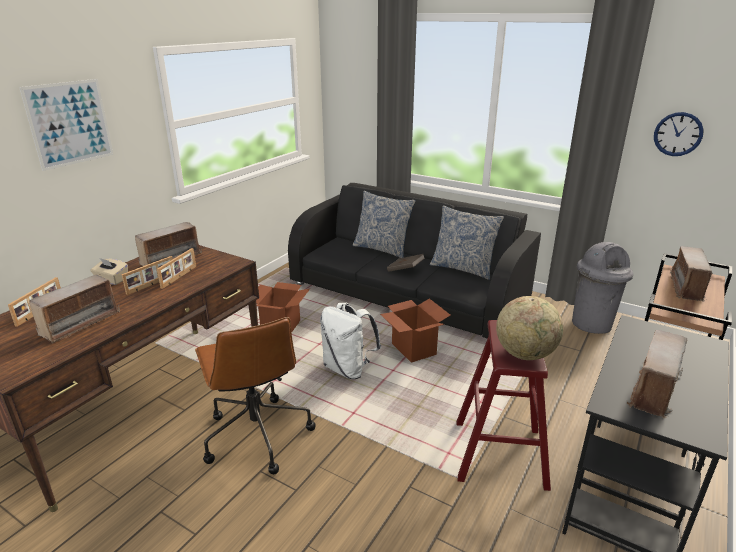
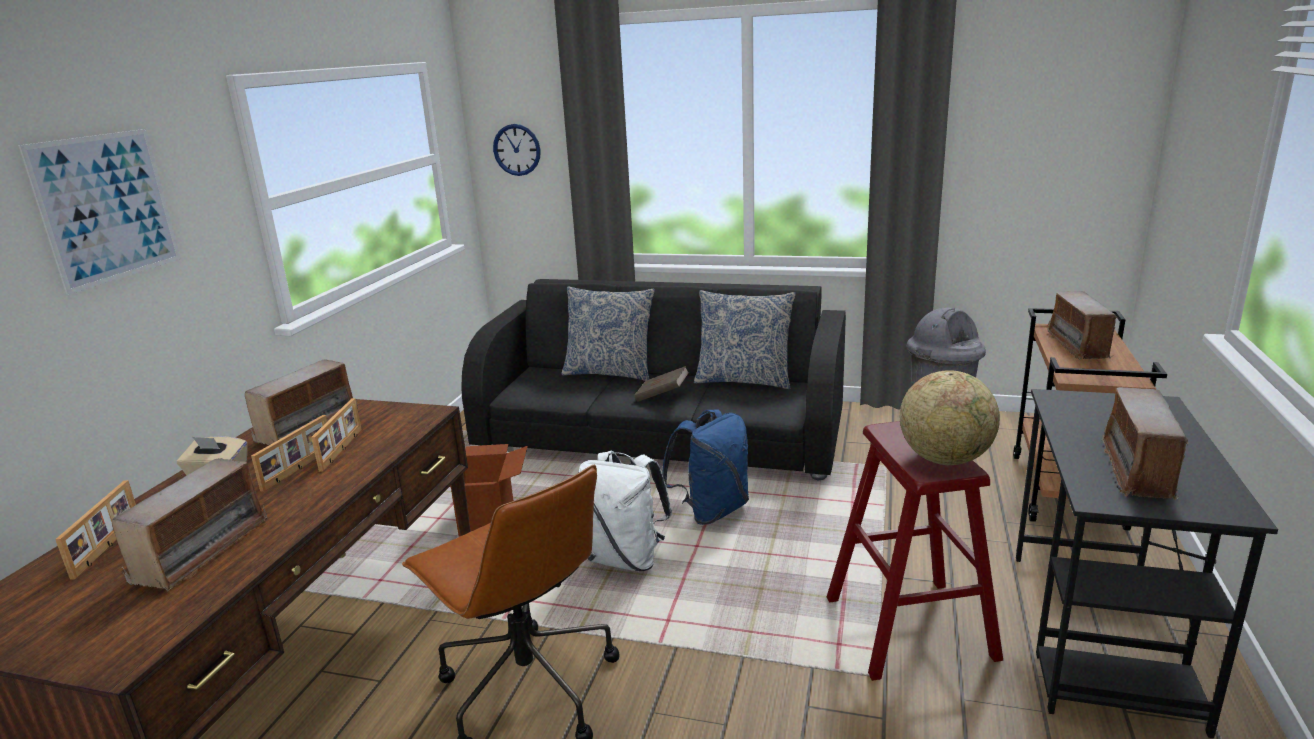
camera: 15 degrees left, 5 degrees down
(413, 349) = (711, 511): cardboard box -> blue backpack
(678, 134) = (1008, 148): wall clock -> wall clock (517, 150)

